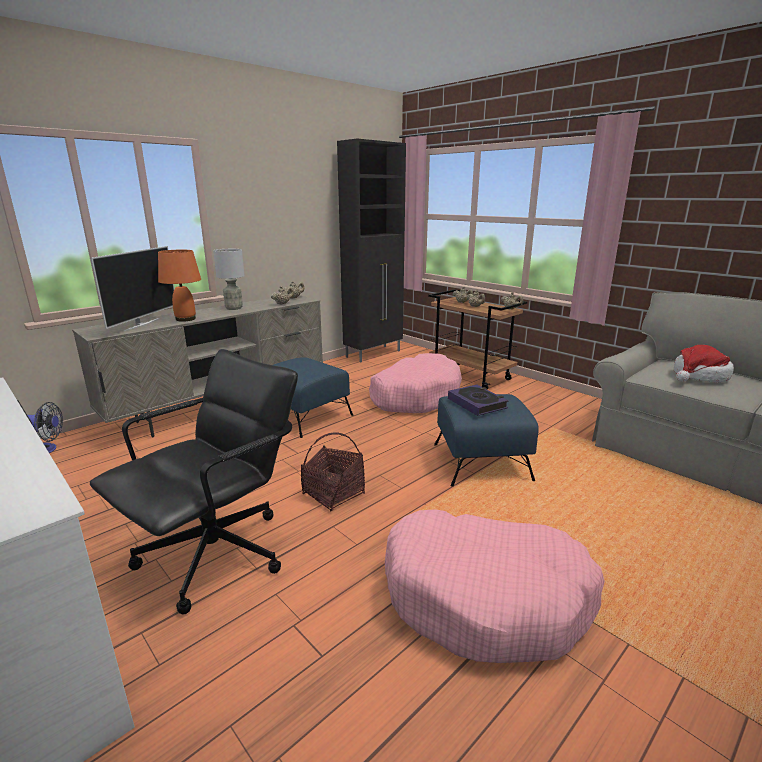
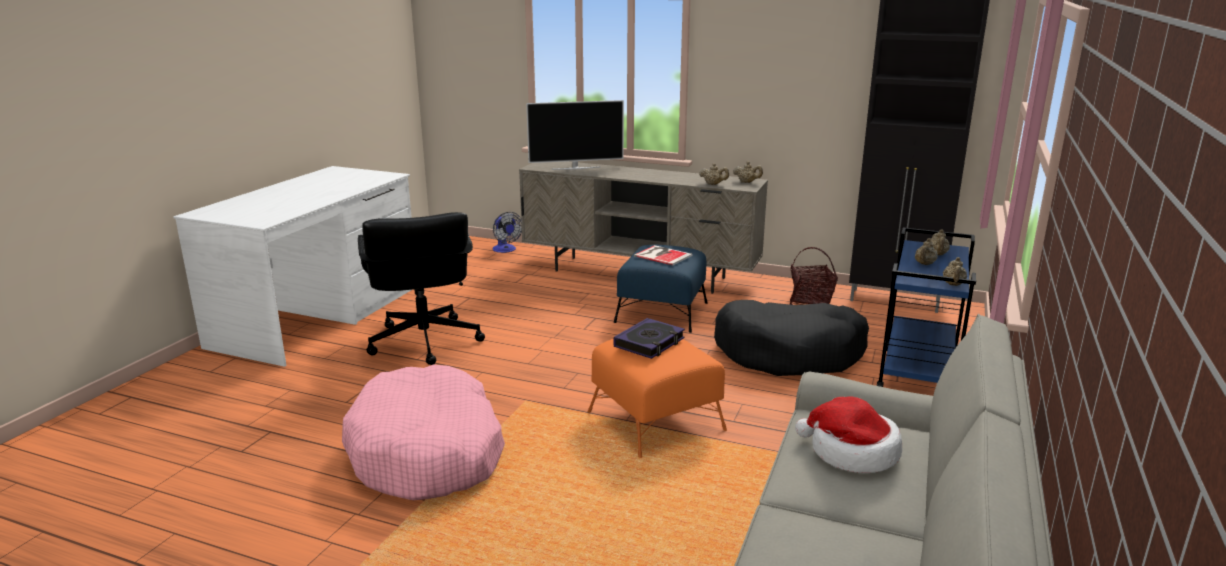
camera: 65 degrees right, 0 degrees up
(186, 319) = (608, 173): orange table lamp -> none
(217, 554) = (424, 342): black office chair -> black office chair turned 60 degrees clockwise
(233, 308) = (666, 175): grey table lamp -> none
(305, 366) = (662, 255): none -> book
(334, 494) = (529, 361): basket -> basket (811, 301)
(415, 396) = (789, 353): pink dog bed -> black dog bed
(471, 376) = (918, 377): brown cart -> blue cart
(482, 462) = (655, 421): blue ottoman -> orange ottoman

